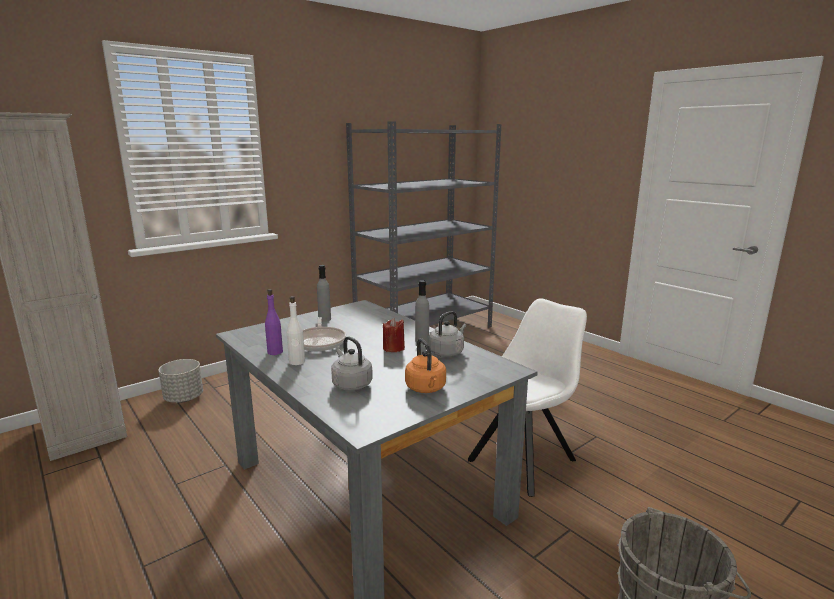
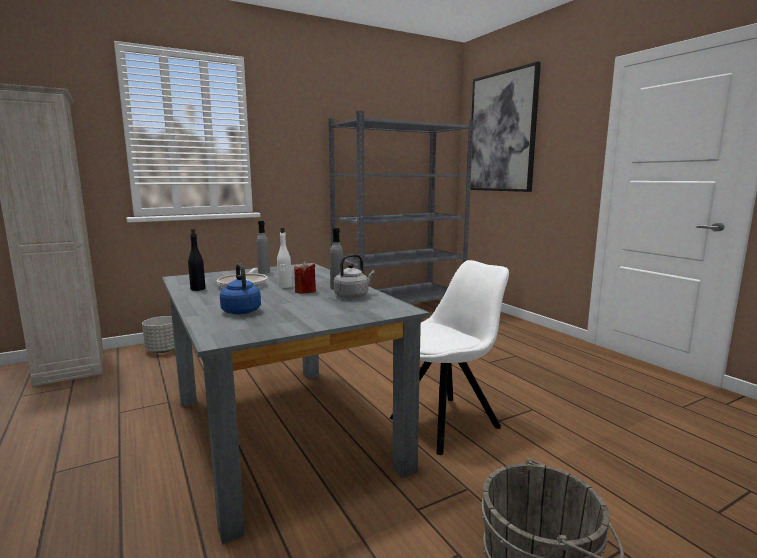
camera: 10 degrees right, 5 degrees down
(275, 352) = (198, 289): purple bottle -> black bottle
(297, 362) = (209, 295): white bottle -> white bottle (285, 286)
(351, 384) = (241, 311): grey kettle -> blue kettle
(426, 389) = (307, 317): orange kettle -> none
(527, 136) = (502, 132): none -> picture

